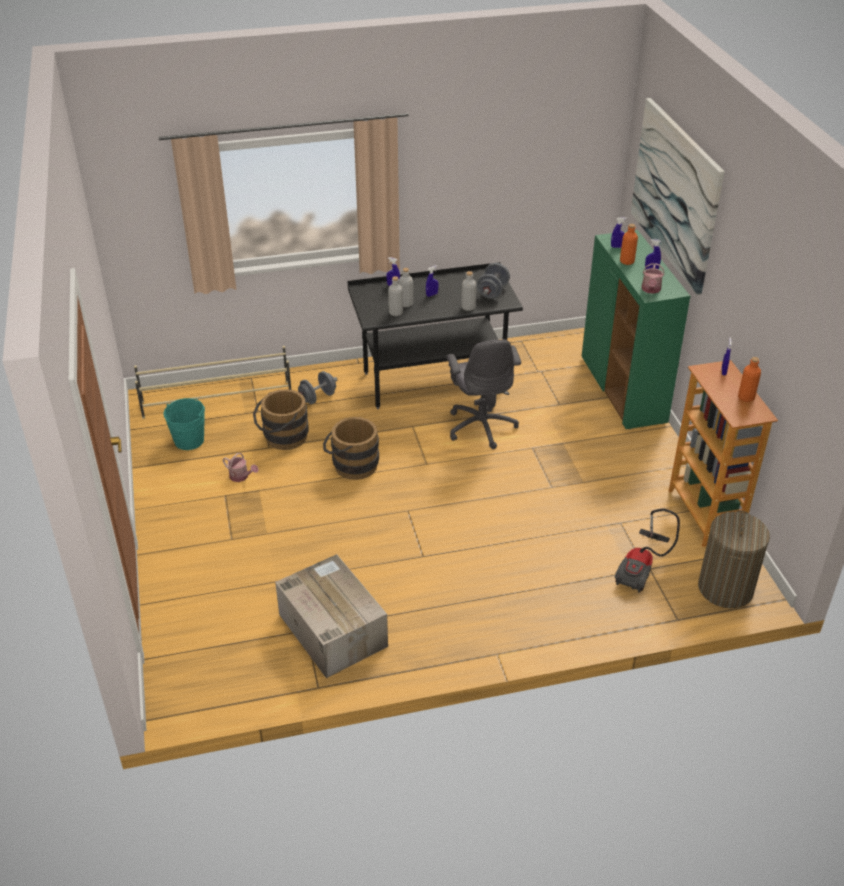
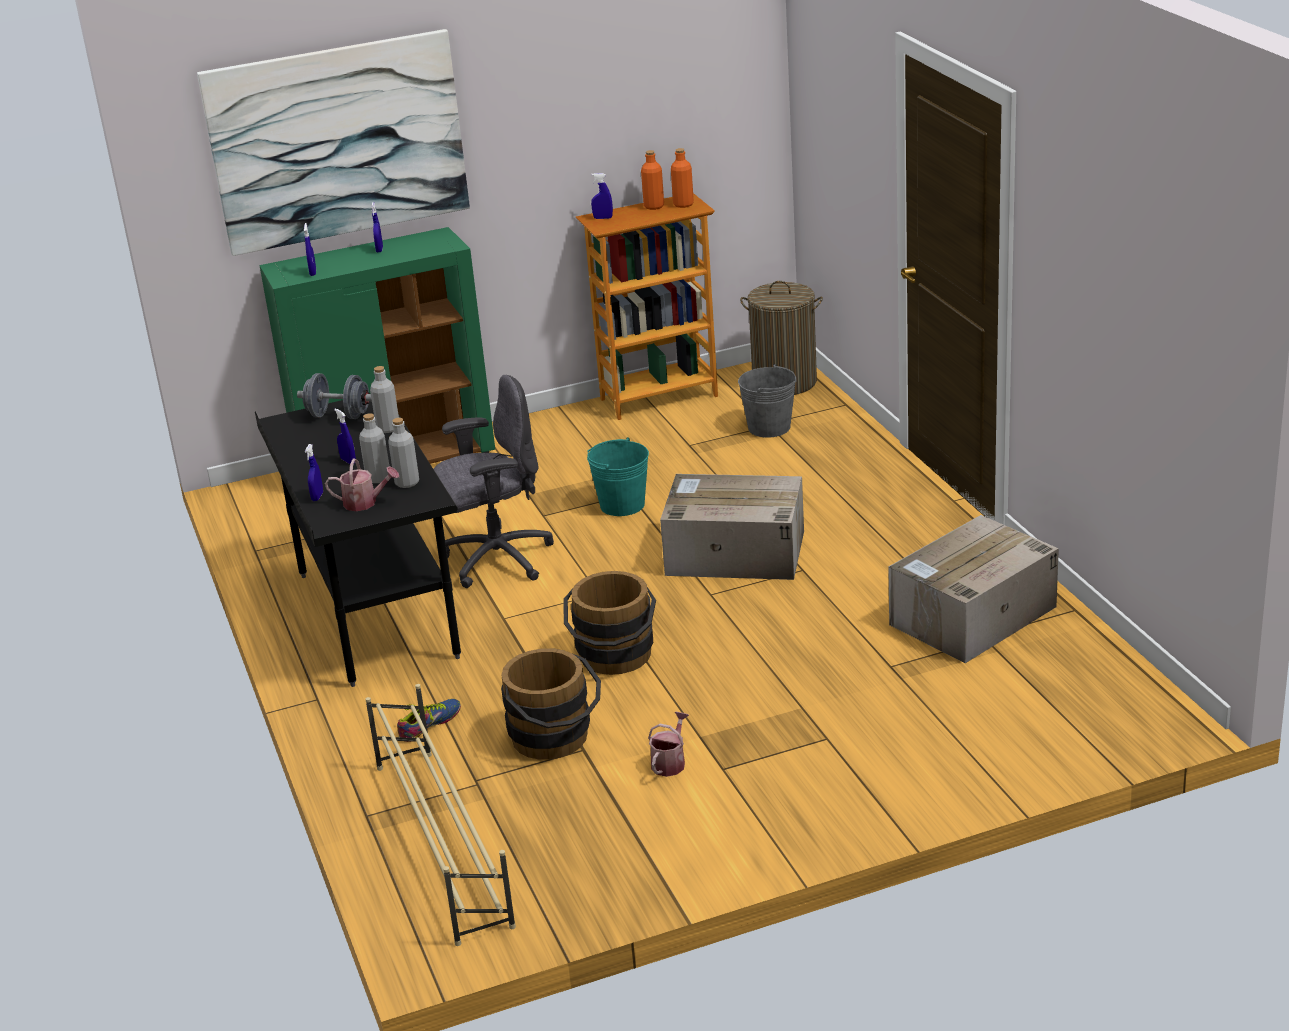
camera: 95 degrees left, 10 degrees down
(189, 440) = (578, 846): turquoise bucket -> turquoise bucket (622, 505)
(317, 397) = (429, 724): grey dumbbell -> shoe
(456, 526) = (733, 553): none -> cardboard box
(627, 261) = (357, 264): orange bottle -> orange bottle (683, 204)
(642, 568) = (769, 427): vacuum cleaner -> grey bucket
(651, 290) = (436, 246): watering can -> watering can (365, 503)

